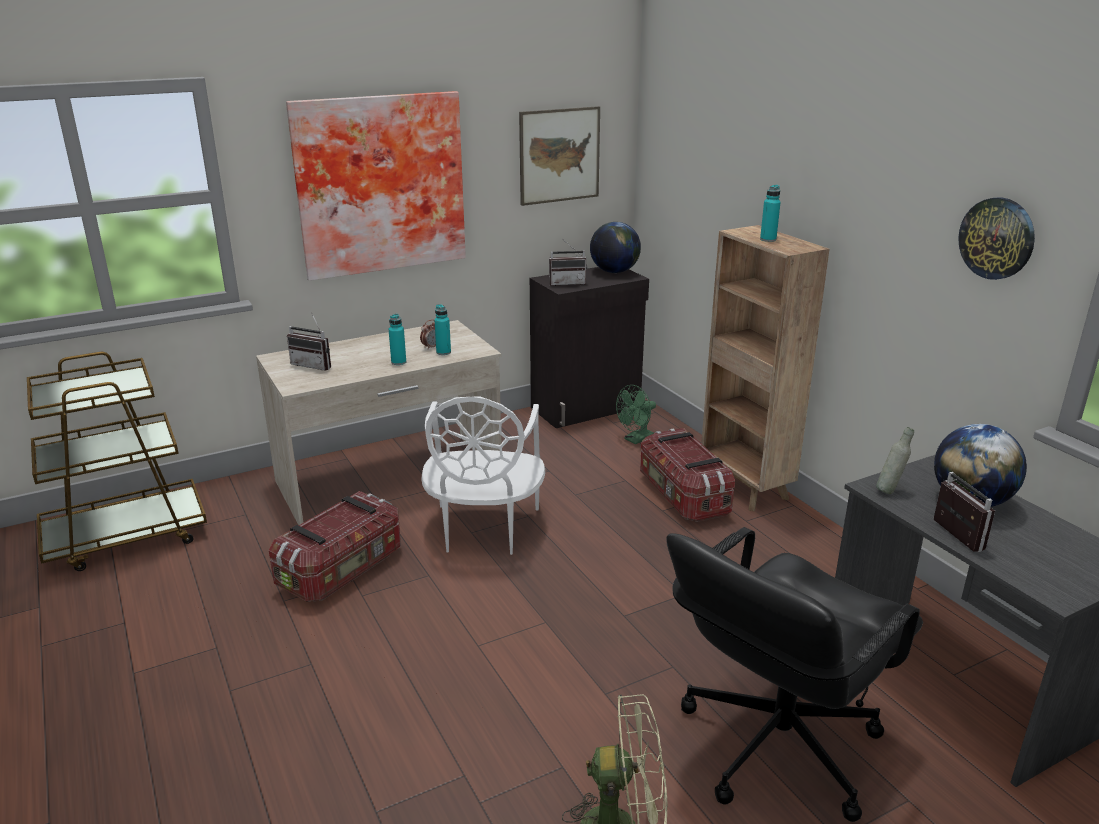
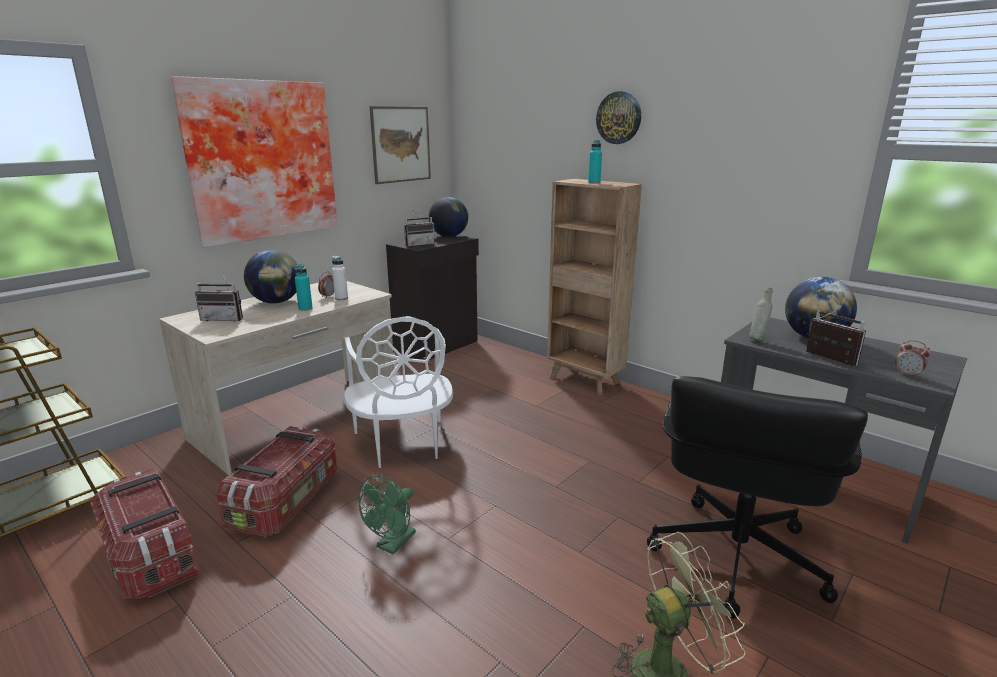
camera: 20 degrees left, 5 degrees down
(375, 348) = (276, 302): none -> globe
(443, 352) = (341, 298): turquoise bottle -> white bottle
(636, 439) = (487, 362): green fan -> green fan (392, 545)
(682, 495) = (545, 393): storage box -> storage box (150, 556)
(997, 238) = (786, 149): wall clock -> wall clock (619, 118)
(1037, 577) = (907, 374): none -> alarm clock

